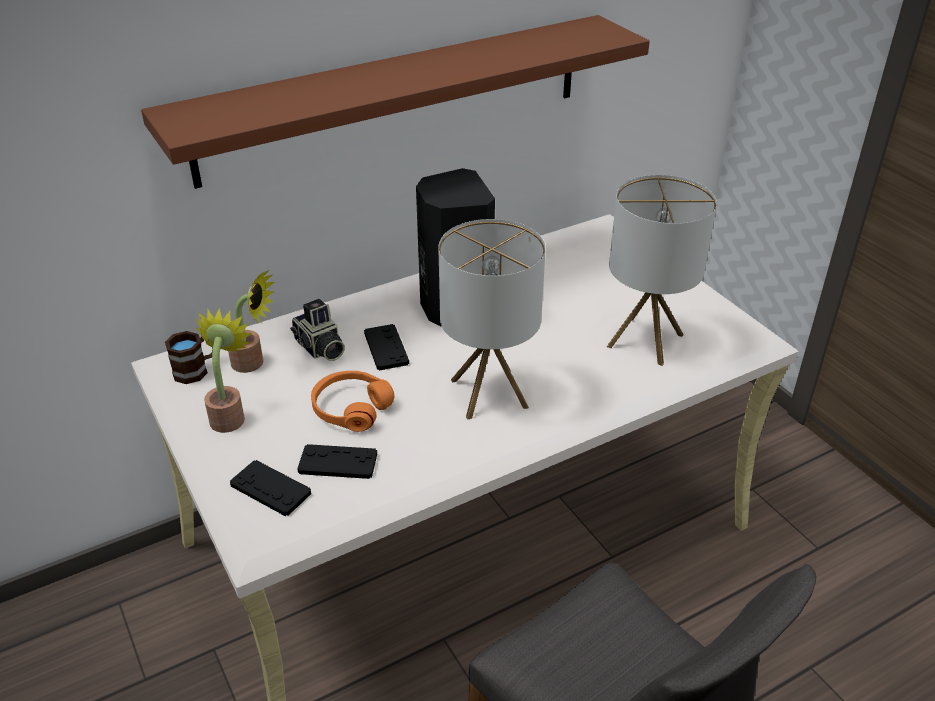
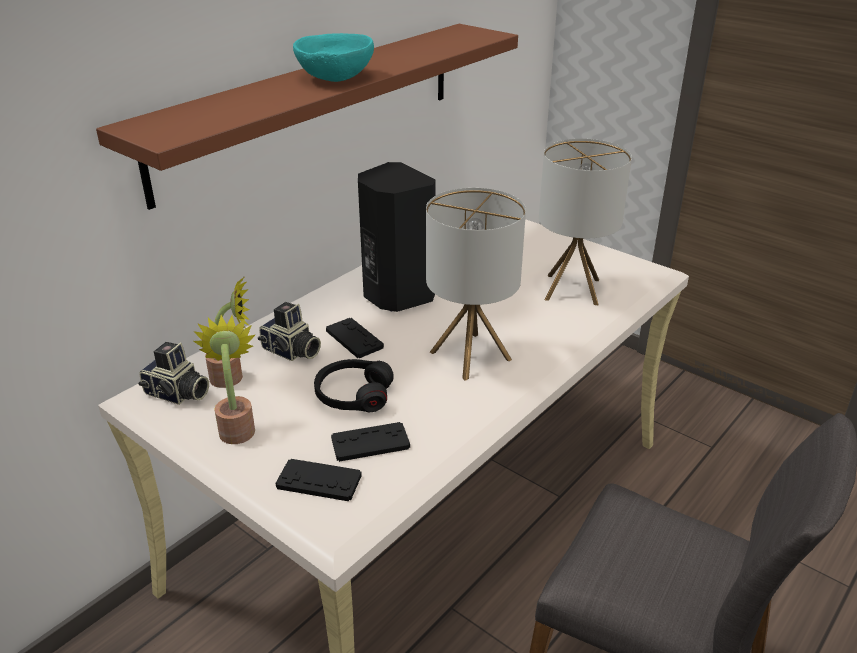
camera: 20 degrees left, 5 degrees down
(196, 369) = (177, 394): brown mug -> camera
(351, 408) = (353, 395): orange headphones -> black headphones
(402, 77) = (334, 78): none -> turquoise bowl

